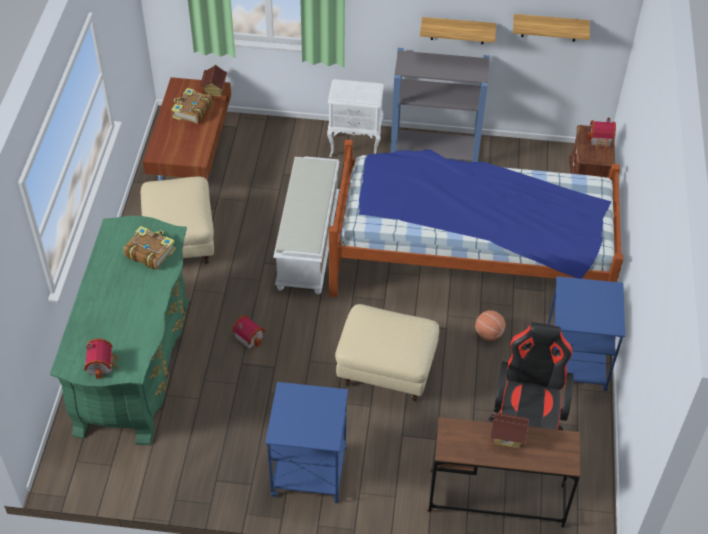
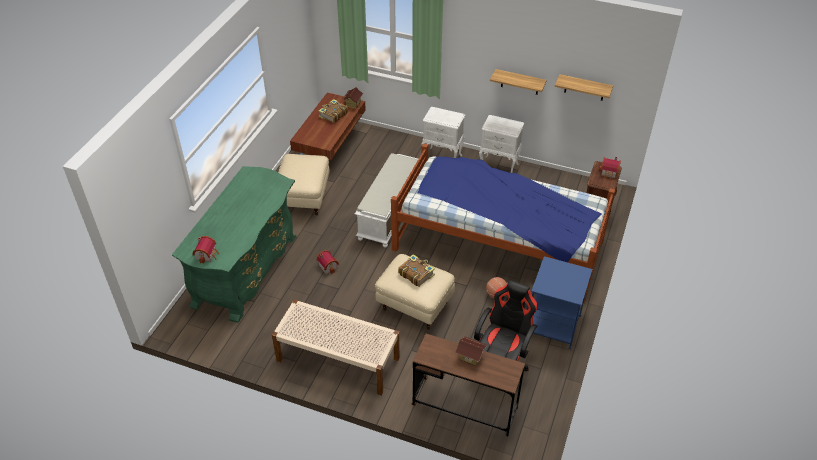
camera: 15 degrees right, 5 degrees down
(150, 252) = (264, 191): book -> book (416, 274)
(308, 470) = (338, 360): blue cart -> beige bench
(435, 147) = (499, 167): grey bookcase -> white nightstand

